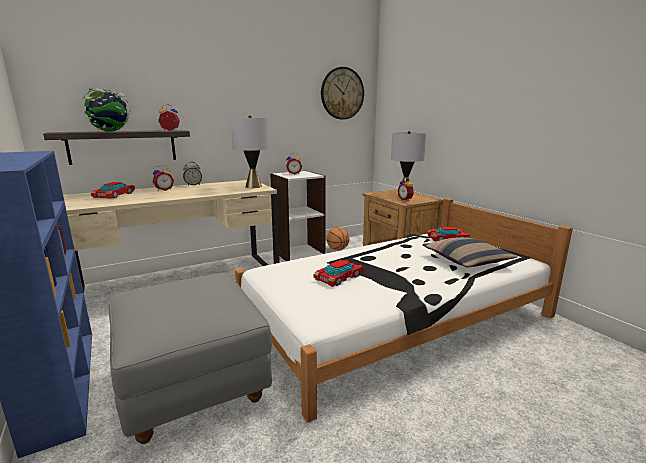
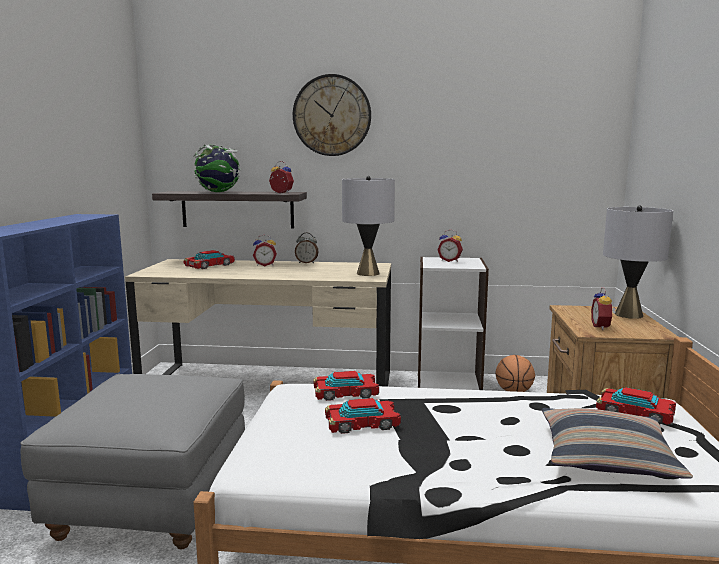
camera: 35 degrees right, 5 degrees down
(302, 264) = (345, 393): none -> toy car
(342, 93) = (556, 139): wall clock -> wall clock (332, 115)

